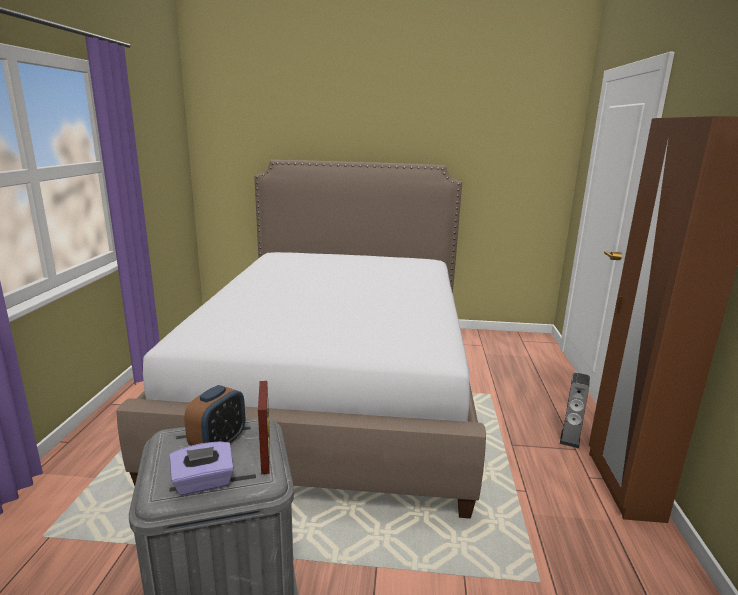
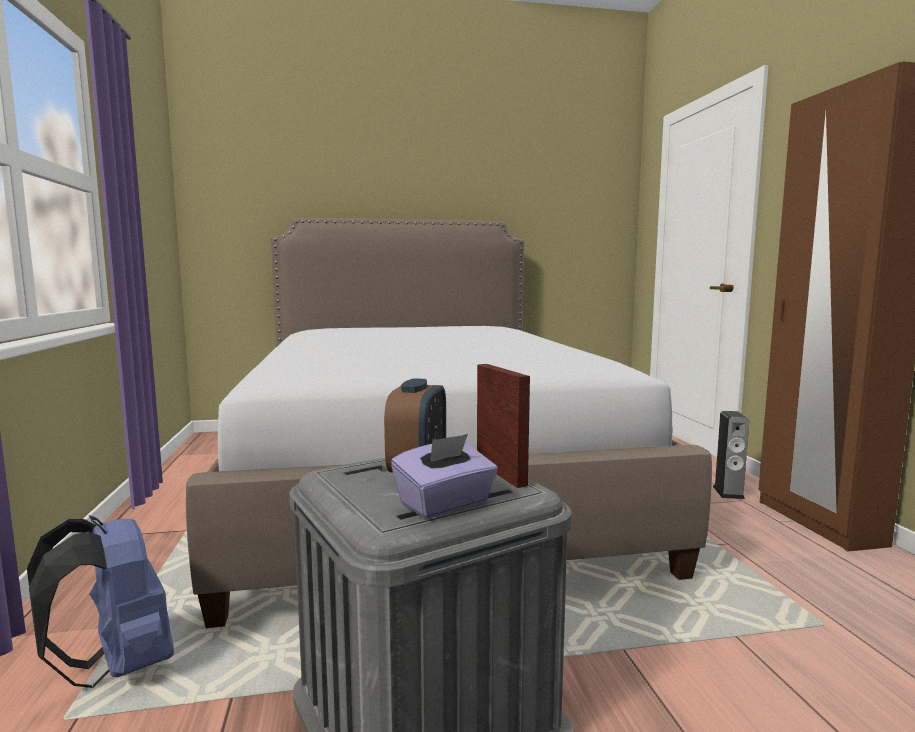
camera: 15 degrees left, 10 degrees down
(81, 507) = (117, 667): none -> blue backpack

